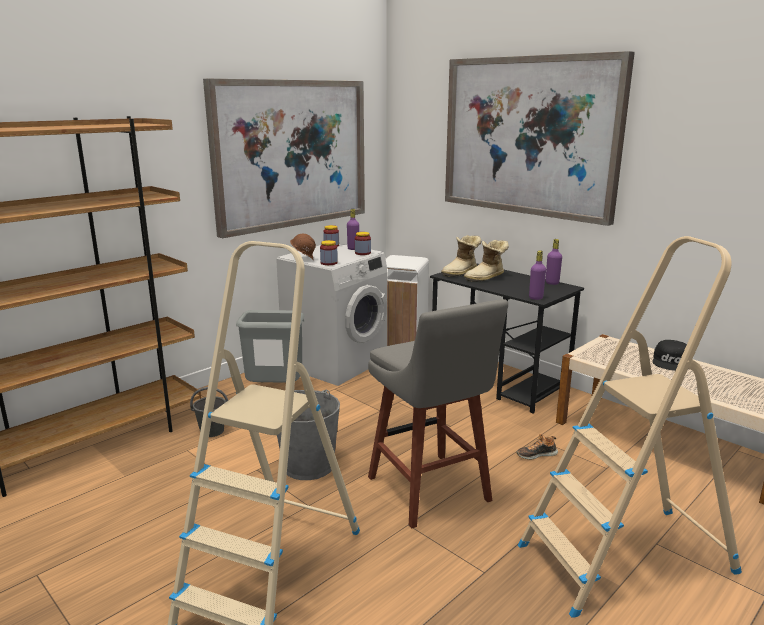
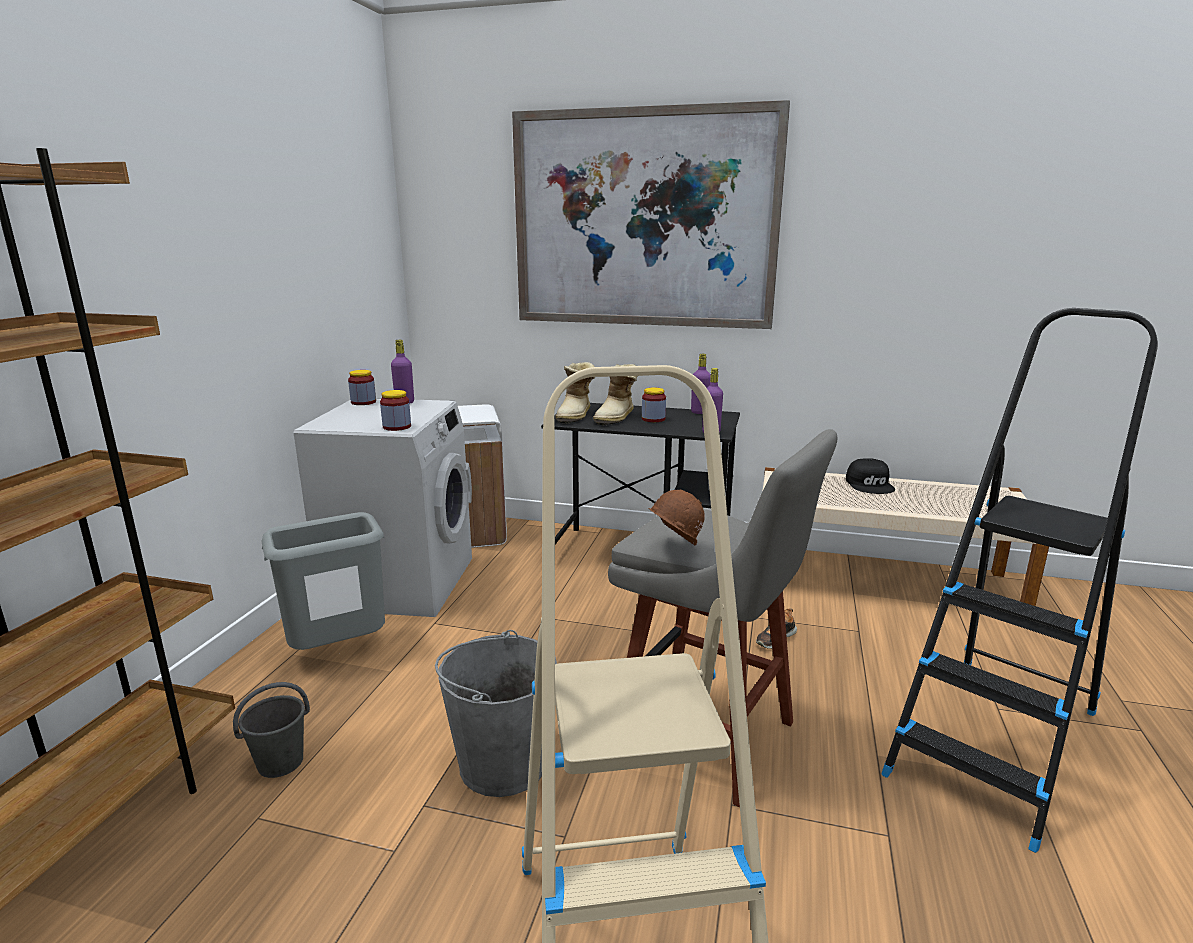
camera: 30 degrees left, 0 degrees up
(291, 154) = (286, 255): picture -> none
(303, 259) = (347, 427): brown hard hat -> brown hard hat (673, 549)
(362, 253) = (428, 406): jar -> jar (653, 419)
(625, 559) = (994, 742): beige step ladder -> black step ladder

